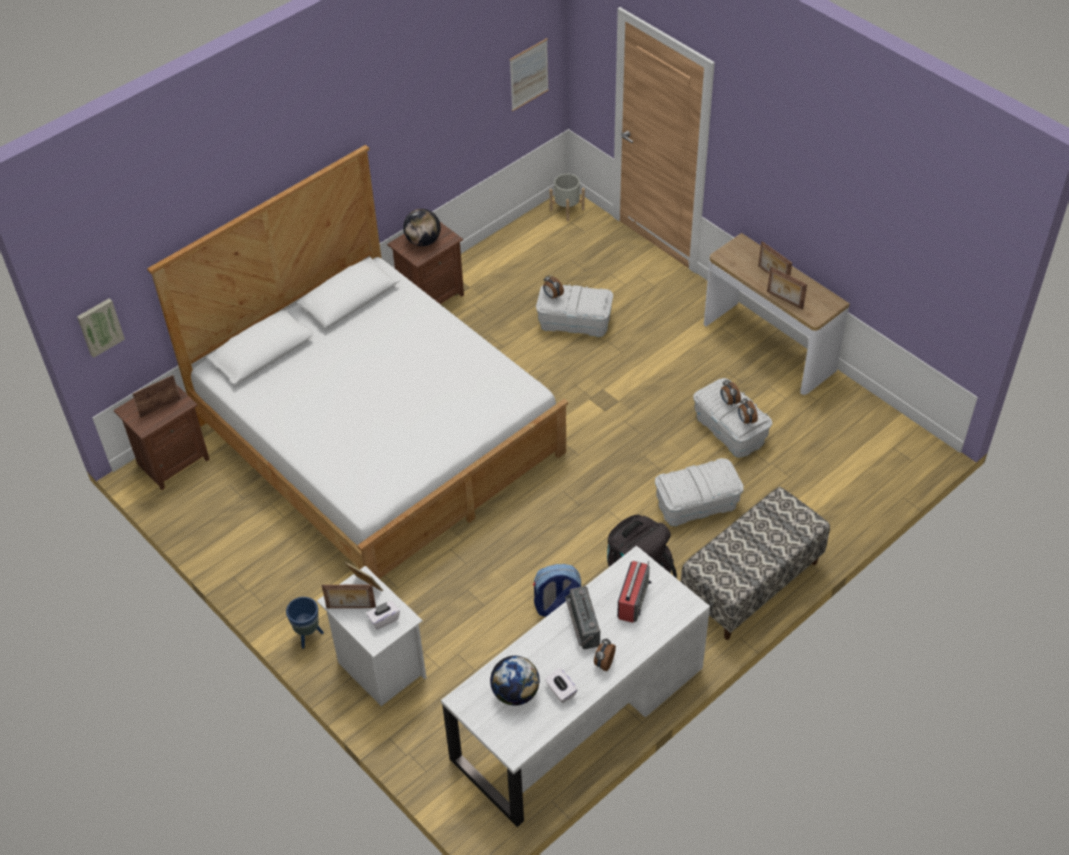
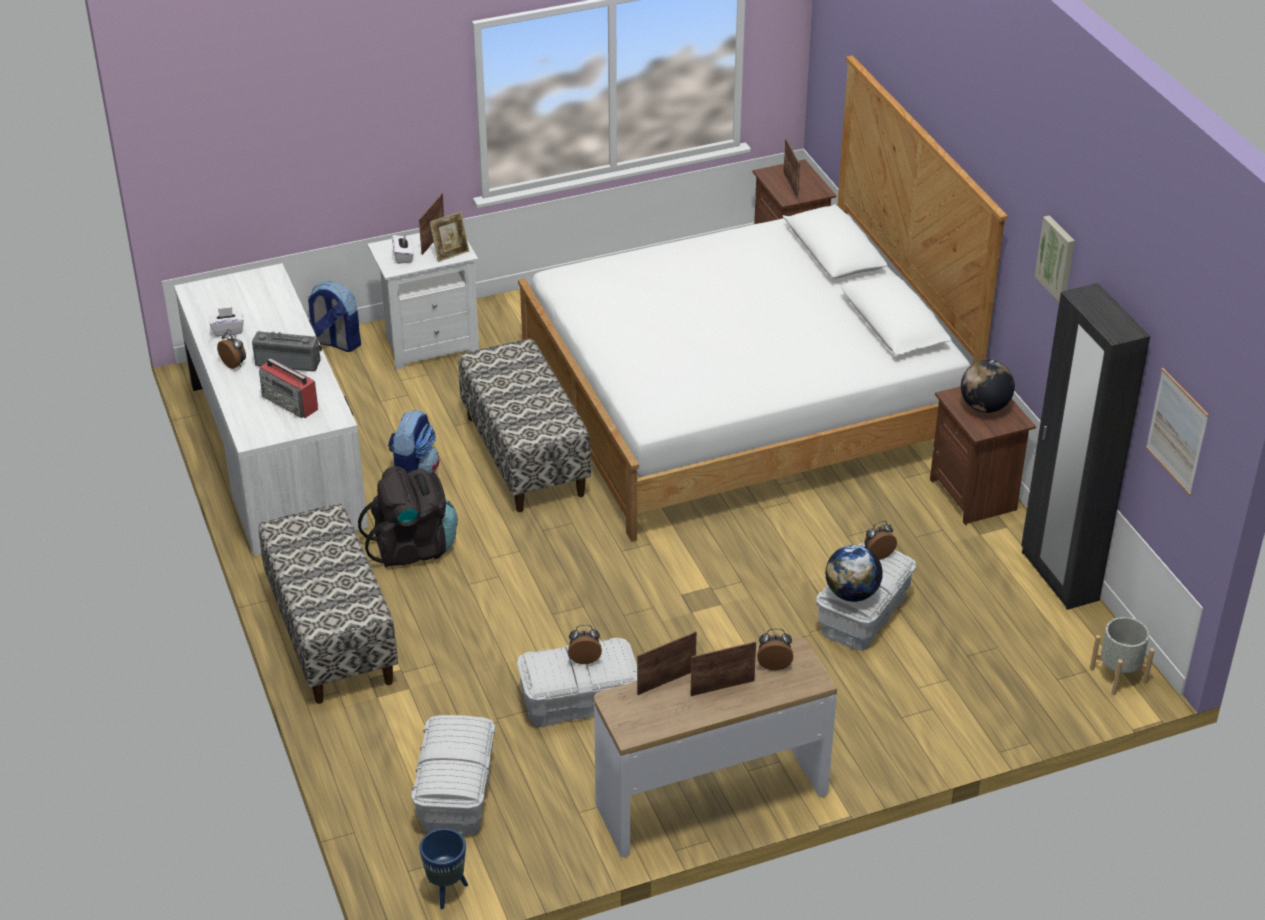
camera: 110 degrees right, 10 degrees down
(99, 326) = (825, 64): picture -> picture (1057, 258)
(308, 636) = (500, 309): blue planter -> blue planter (446, 891)
(405, 741) = (335, 342): none -> backpack
(493, 246) = (1058, 576): none -> black wardrobe
(500, 545) = (525, 456): none -> bench
(515, 693) = (250, 304): globe -> globe (851, 594)
(697, 504) = (477, 628): white storage box -> white storage box (455, 793)
(746, 420) = (542, 664): alarm clock -> alarm clock (774, 664)

